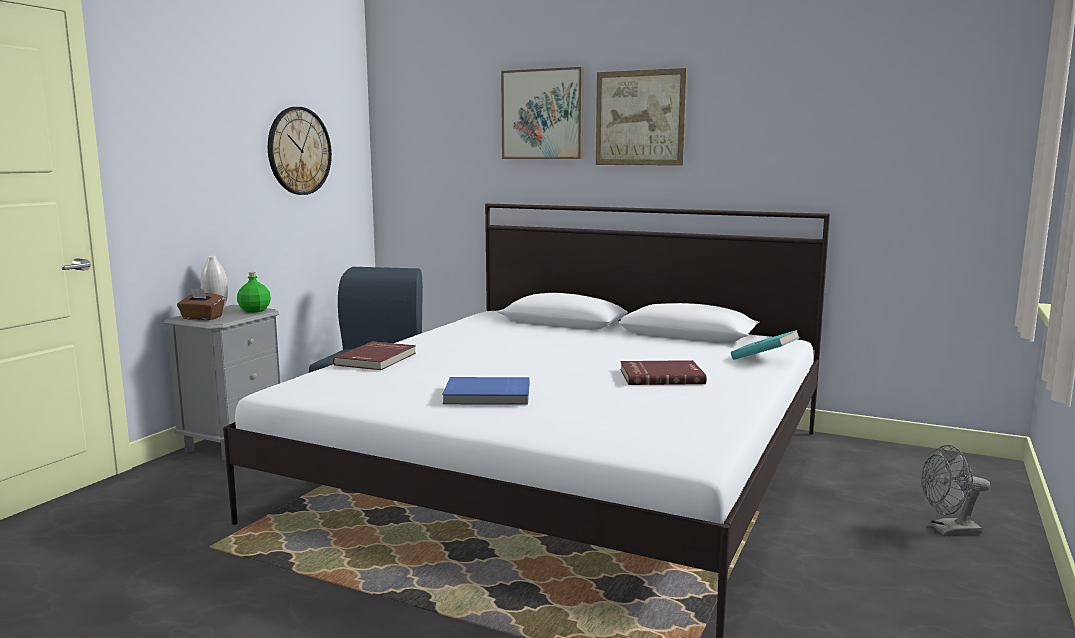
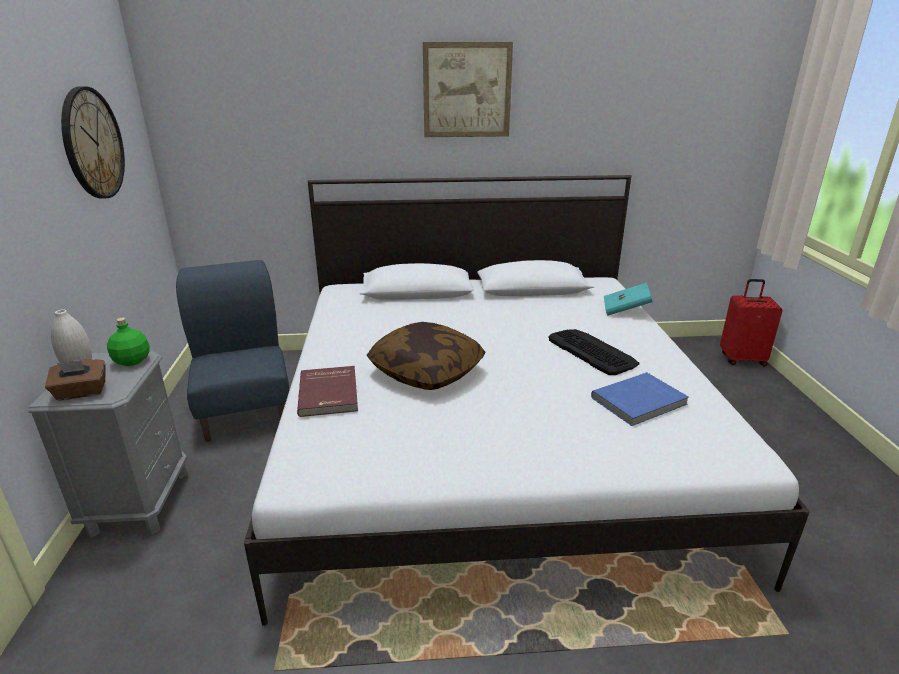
camera: 30 degrees left, 15 degrees up
(476, 361) = (426, 371): none -> pillow
(487, 395) = (506, 422): blue book -> blue book (640, 402)
(543, 114) = (363, 85): picture -> none
(661, 376) = (591, 351): red book -> keyboard
(949, 530) = (766, 412): grey fan -> none
(993, 482) = (742, 359): none -> red suitcase

